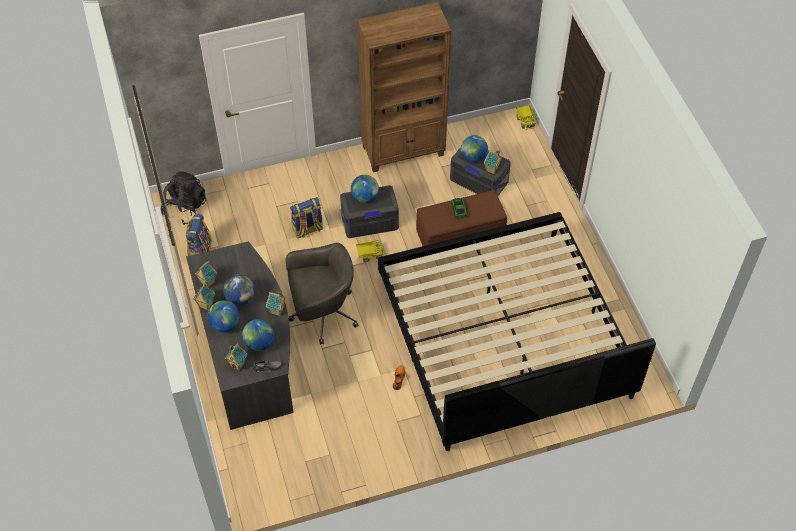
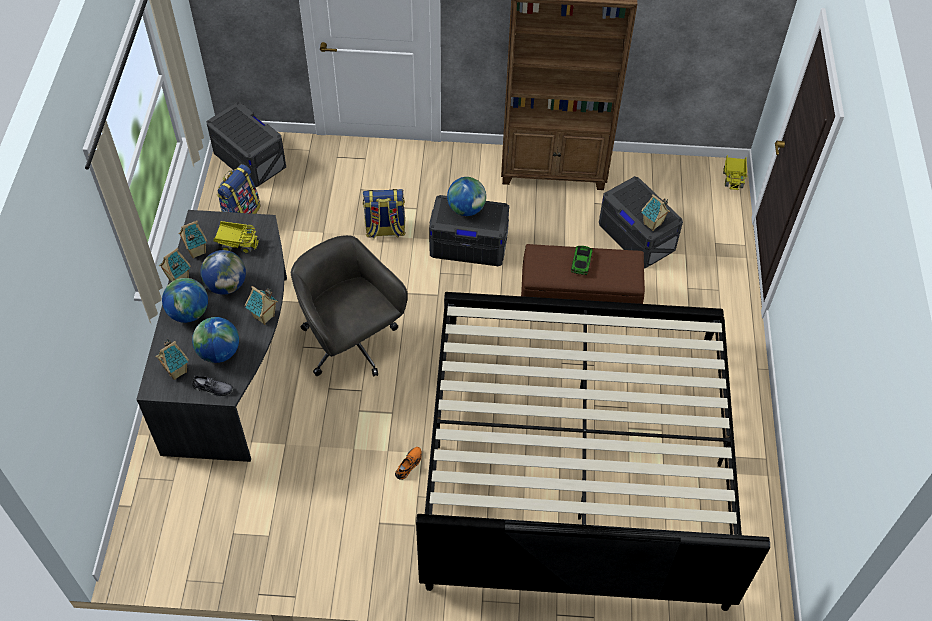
camera: 20 degrees right, 0 degrees up
(185, 208) = (249, 159): black backpack -> grey storage box
(322, 314) = (351, 344): grey office chair -> grey office chair turned 135 degrees counterclockwise
(369, 255) = (448, 287): toy truck -> toy truck (237, 244)
(473, 158) = (634, 201): globe -> none

